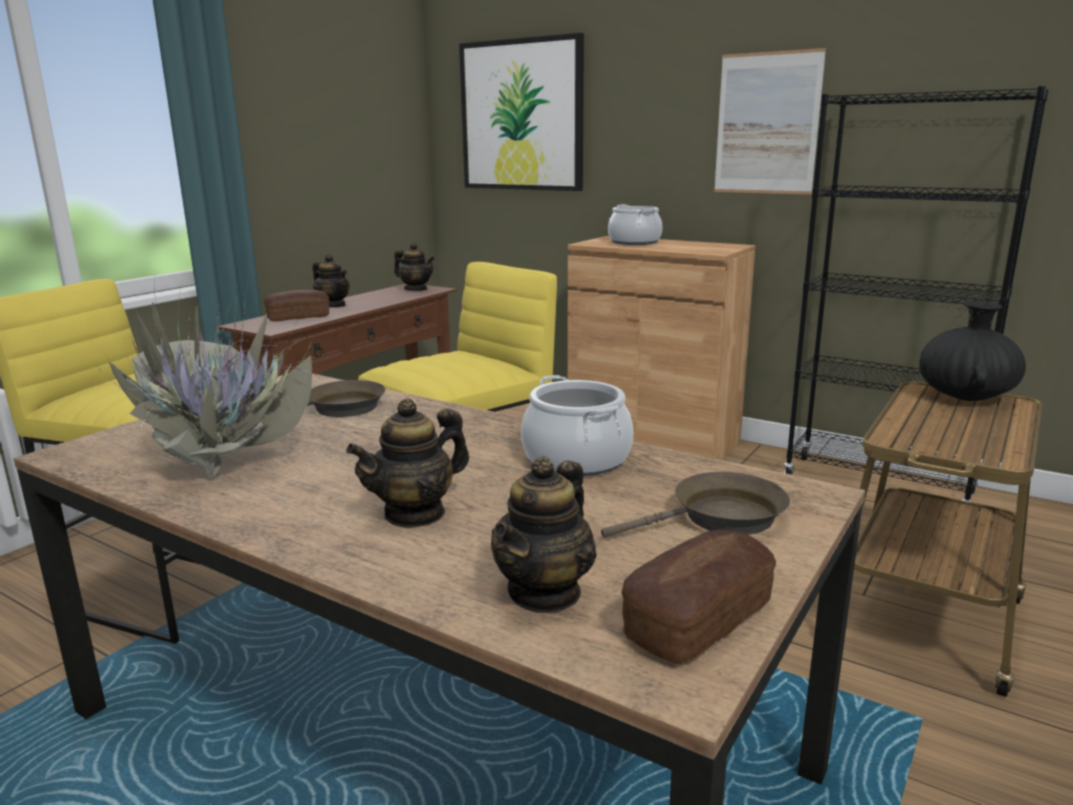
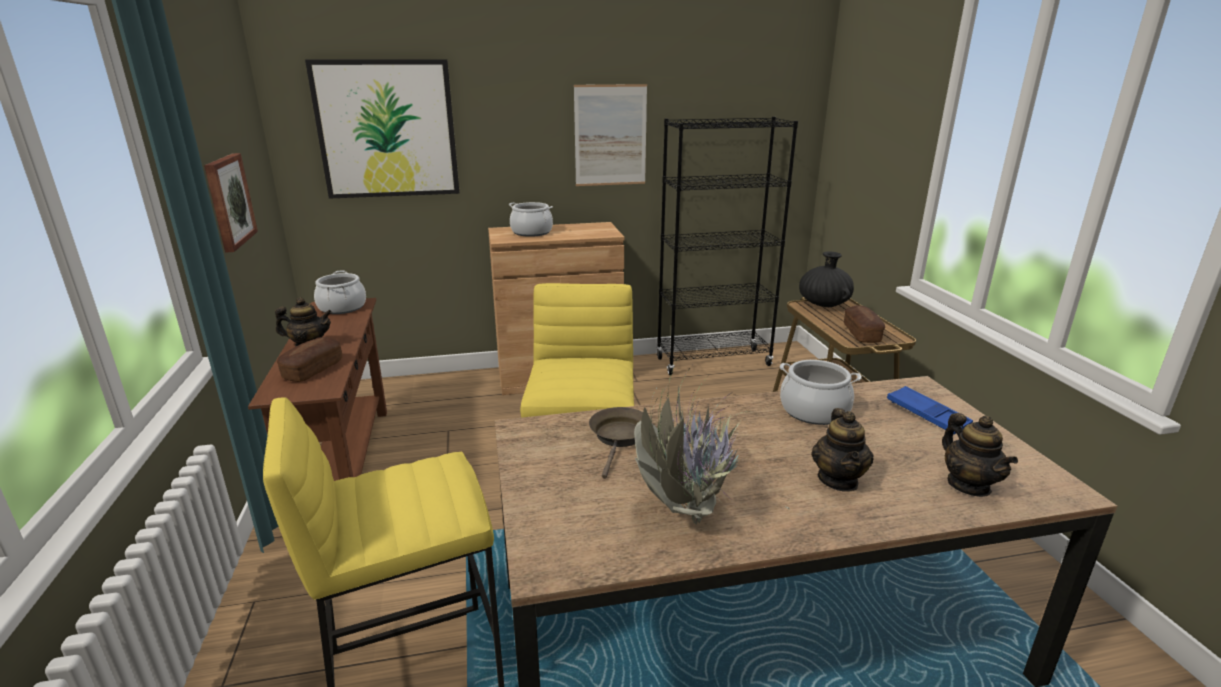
camera: 45 degrees left, 5 degrees up
(321, 164) = (228, 201): none -> picture
(416, 289) = (342, 307): teapot -> cooking pot
(698, 620) = (1022, 465): bread -> bread (861, 333)
(720, 518) = (927, 415): brown frying pan -> blue tray

